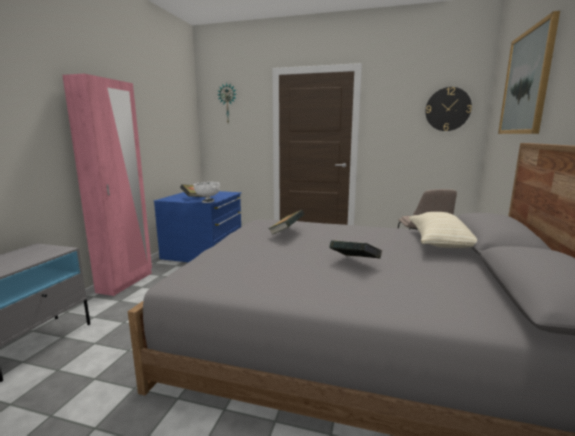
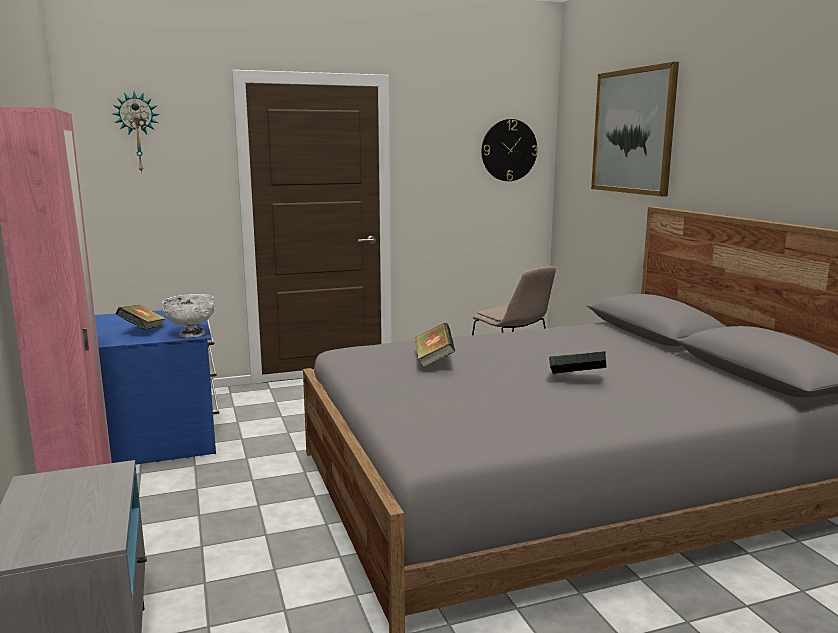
camera: 35 degrees left, 0 degrees up
(439, 243) = (607, 339): beige pillow -> none

